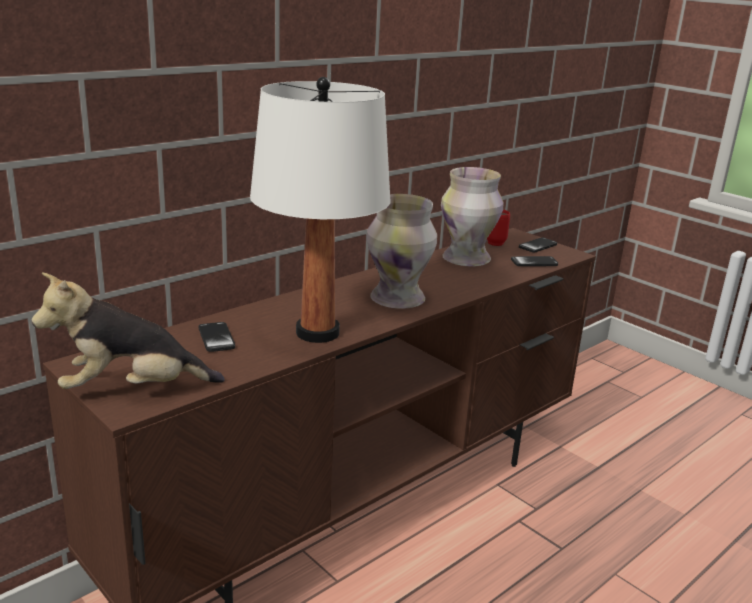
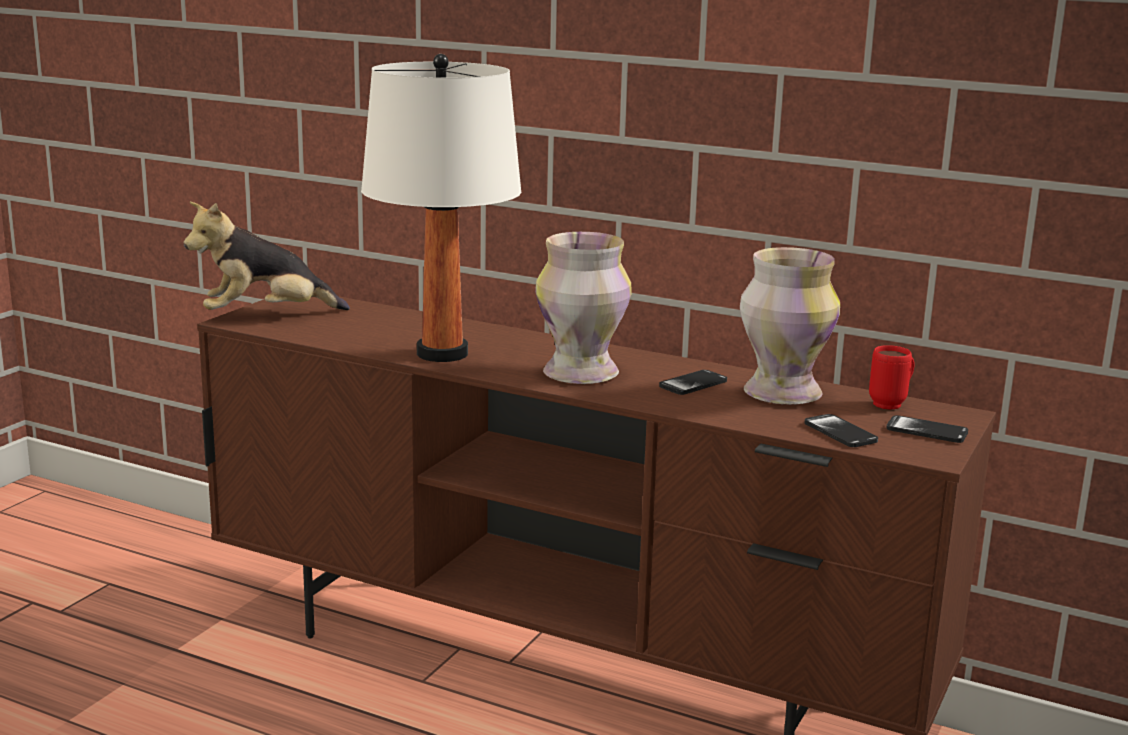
camera: 70 degrees right, 5 degrees down
(131, 390) = (265, 316): plush toy -> plush toy turned 75 degrees counterclockwise
(216, 338) = (389, 323): phone -> phone (693, 384)

